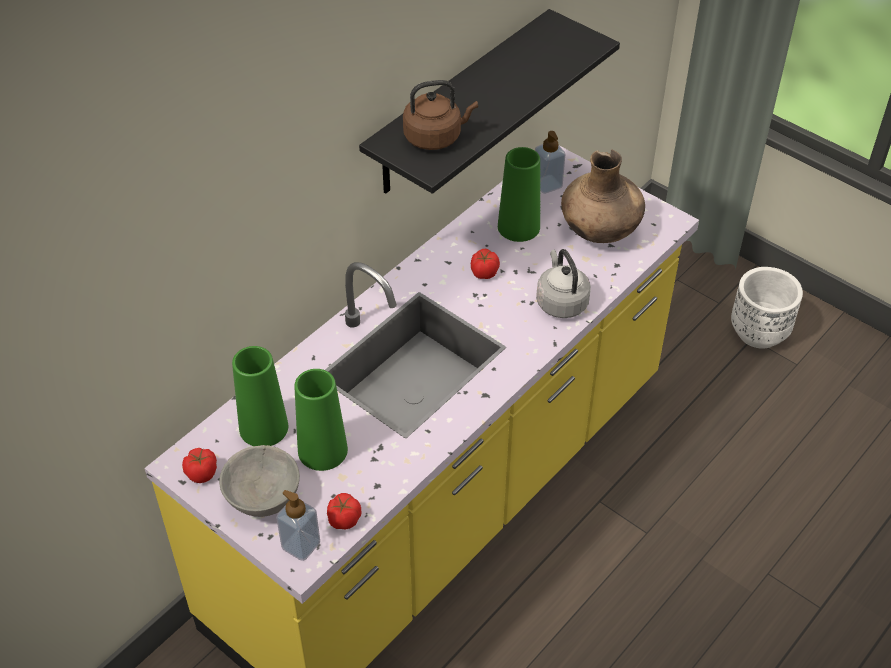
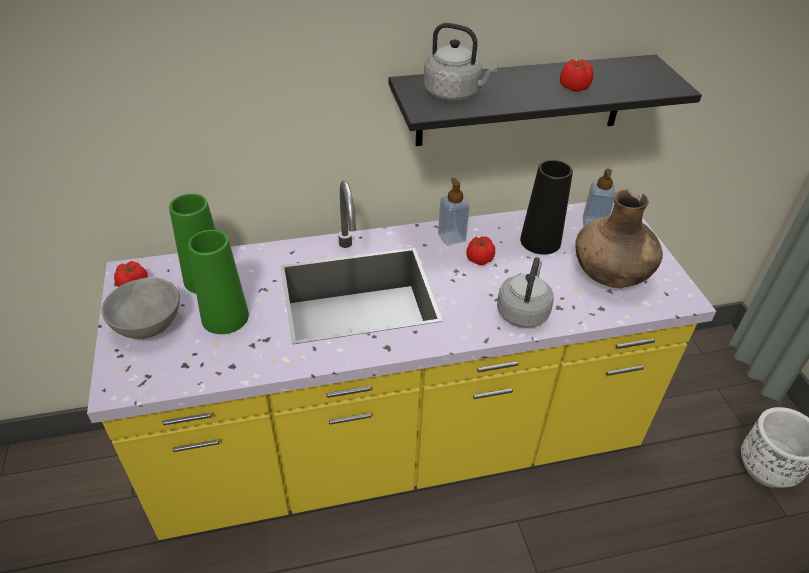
camera: 35 degrees right, 5 degrees down
(301, 545) = (131, 375): soap dispenser -> soap dispenser (451, 237)
(343, 520) = (180, 376): tomato -> tomato (573, 87)
(435, 137) = (455, 94): brown kettle -> grey kettle
(518, 227) = (540, 241): green vase -> black vase

